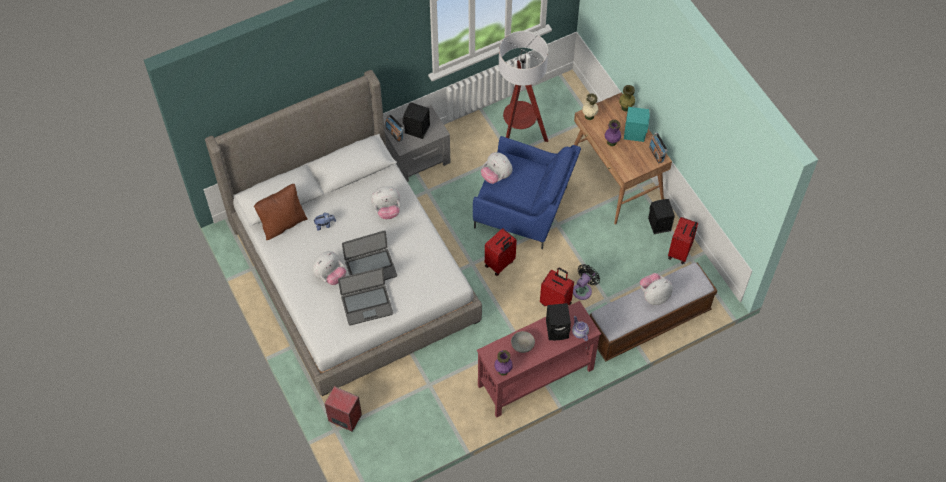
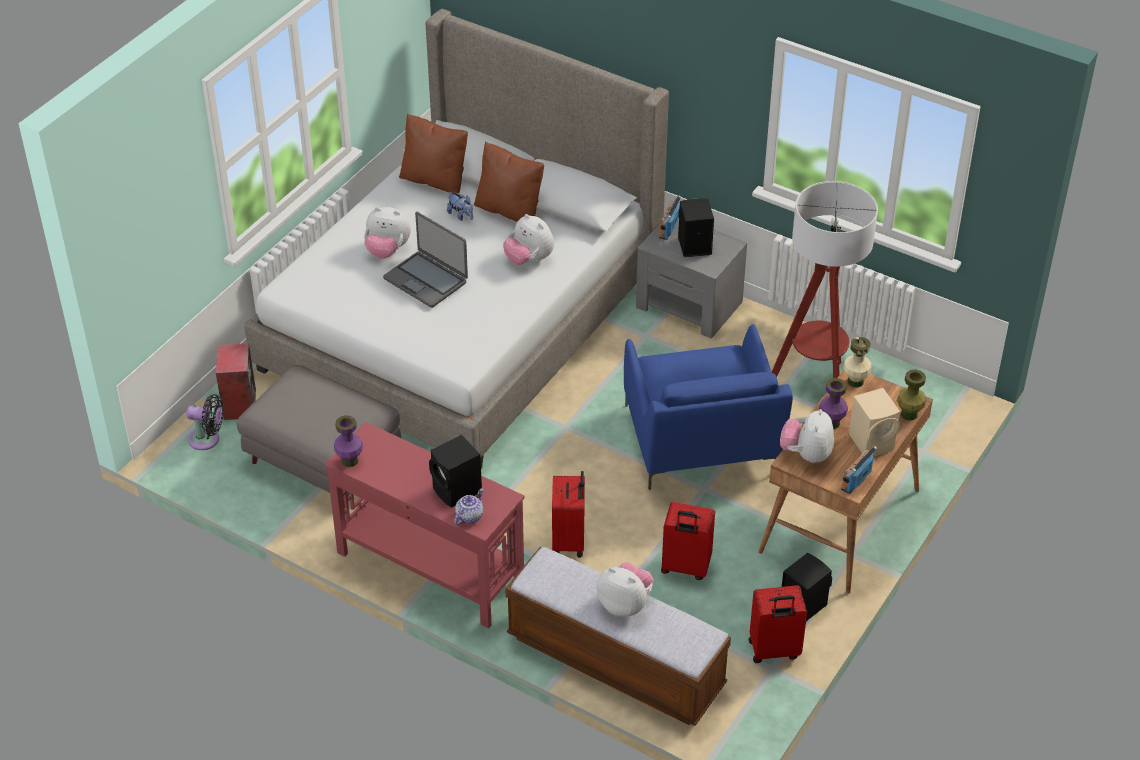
camera: 60 degrees right, 15 degrees down
(338, 199) = (509, 210): none -> brown pillow
(366, 304) = (367, 298): laptop -> none
(420, 393) = (324, 460): none -> grey ottoman
(496, 176) = (692, 357): plush toy -> plush toy (806, 454)
(500, 264) = (588, 455): red suitcase -> red suitcase (685, 567)
(522, 346) = (403, 464): grey bowl -> none
(583, 289) = (616, 563): black fan -> black fan (207, 439)
(635, 132) = (872, 441): turquoise speaker -> beige speaker

